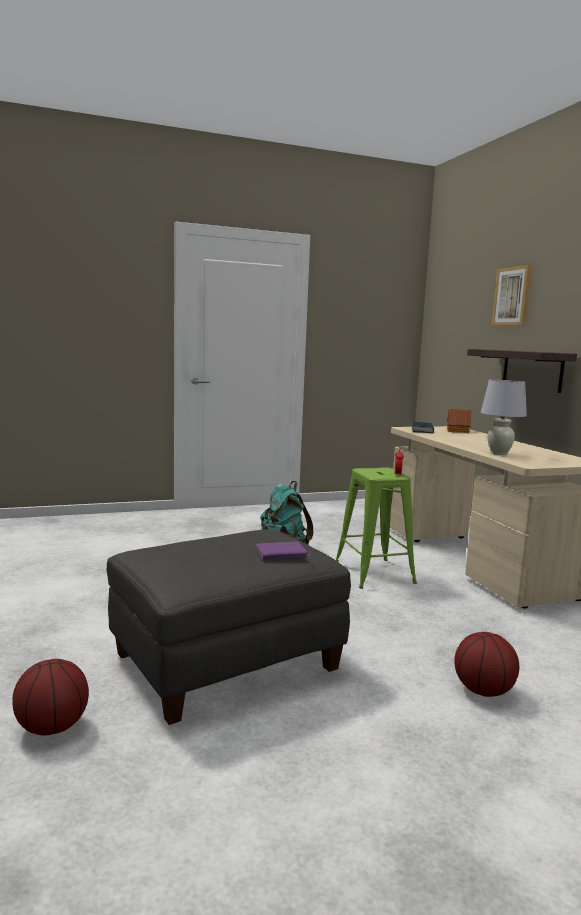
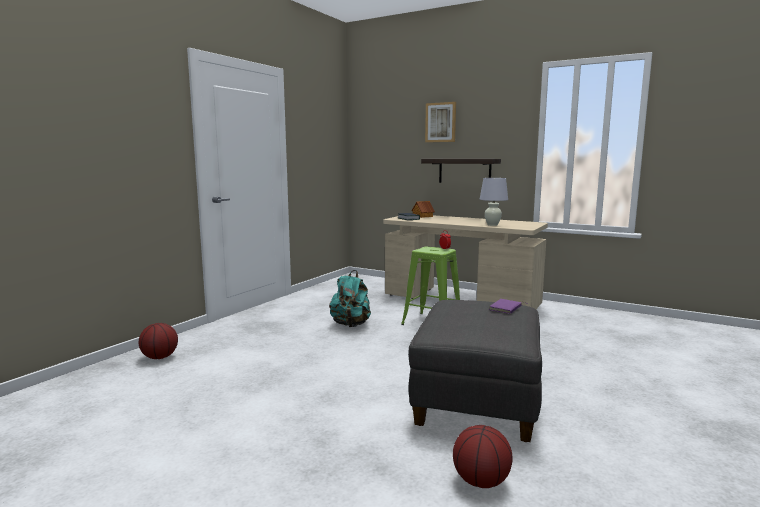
camera: 40 degrees left, 0 degrees up
(484, 691) = (592, 359): basketball -> basketball (160, 357)

